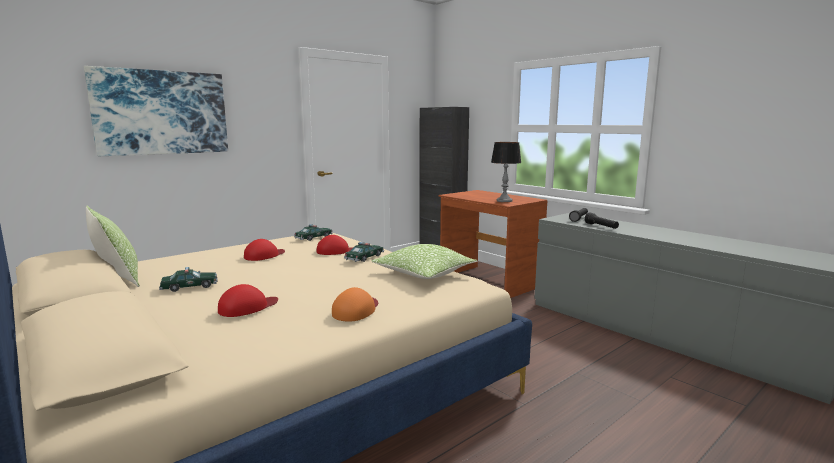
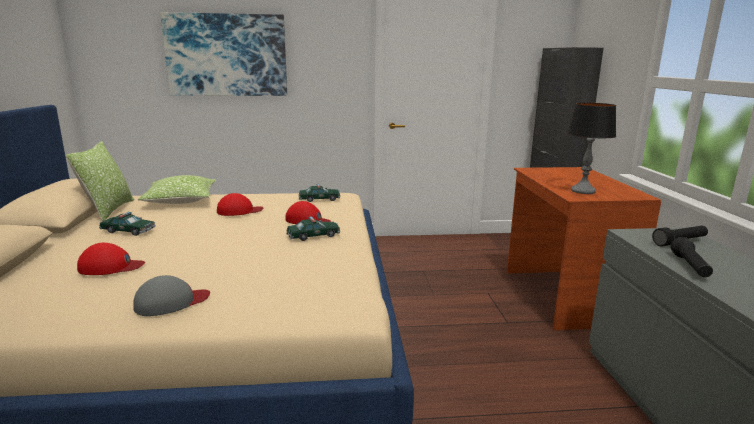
camera: 35 degrees right, 5 degrees up
(356, 310) = (171, 302): orange cap -> grey cap
(424, 274) = (323, 276): pillow -> pillow (181, 200)

